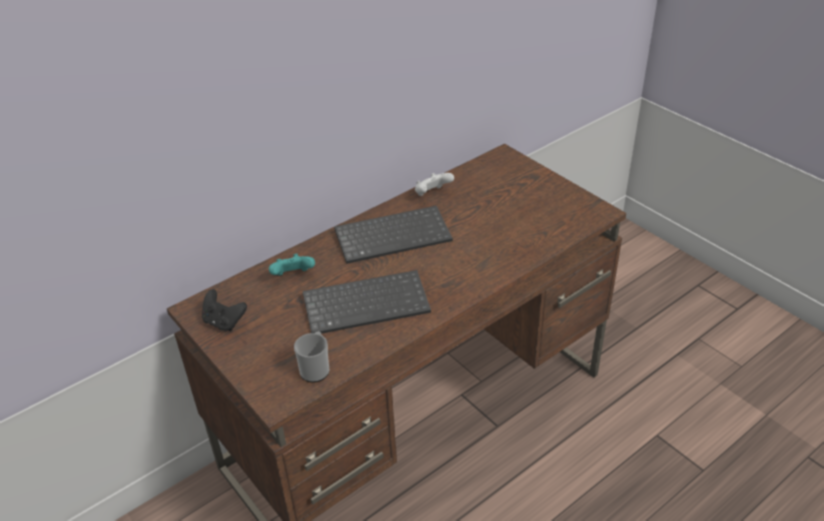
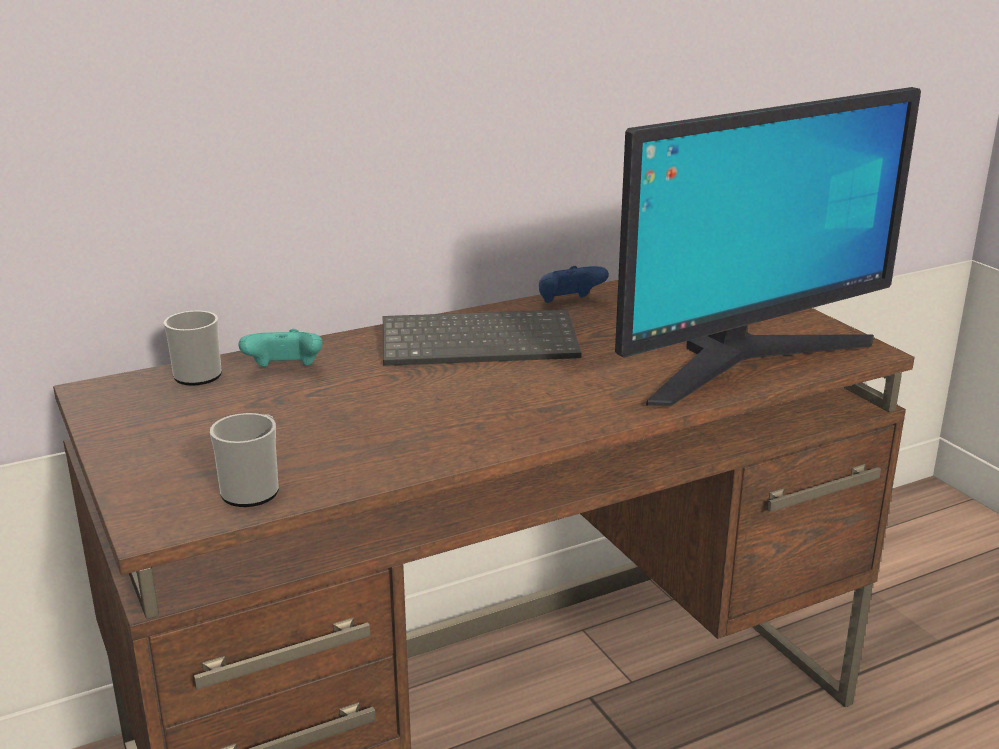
camera: 10 degrees right, 15 degrees down
(224, 322) = (134, 411): black game controller -> none
(244, 286) = (196, 373): none -> mug
(367, 303) = (394, 416): keyboard -> none
(432, 194) = (569, 303): white game controller -> blue game controller
(539, 229) = (745, 360): none -> monitor

